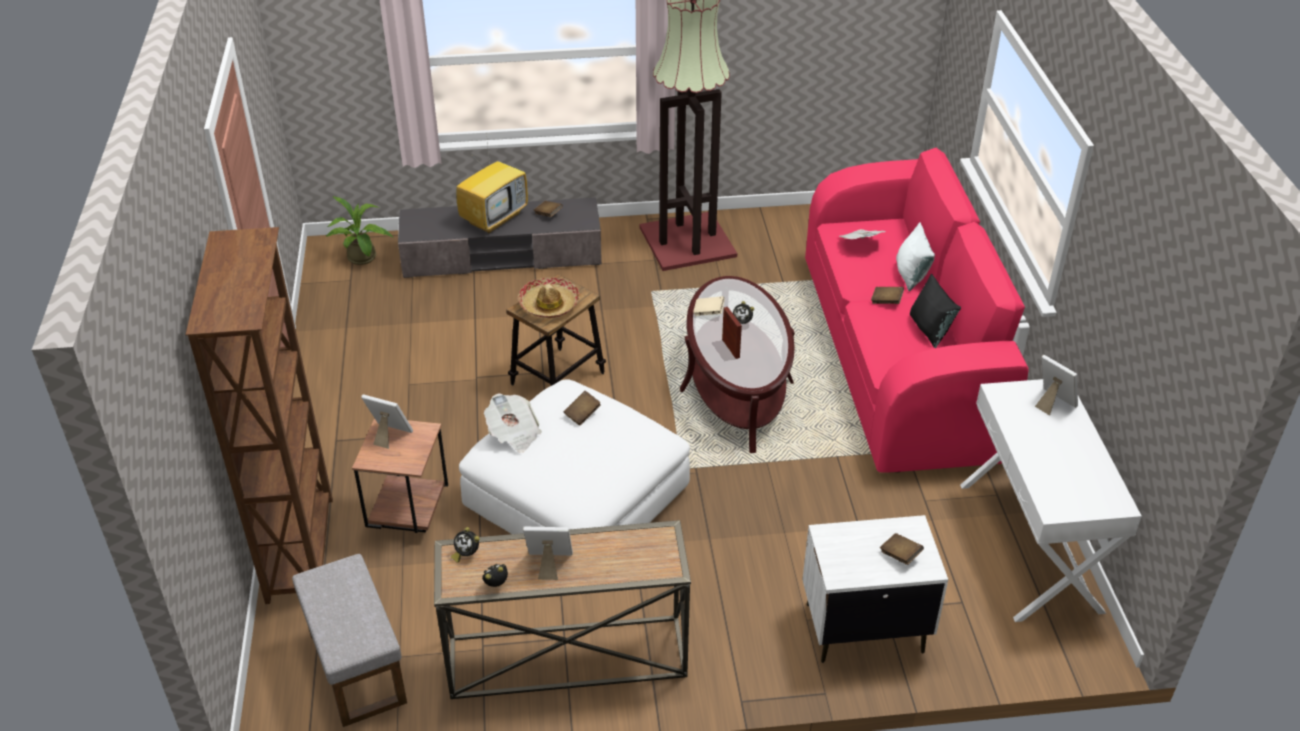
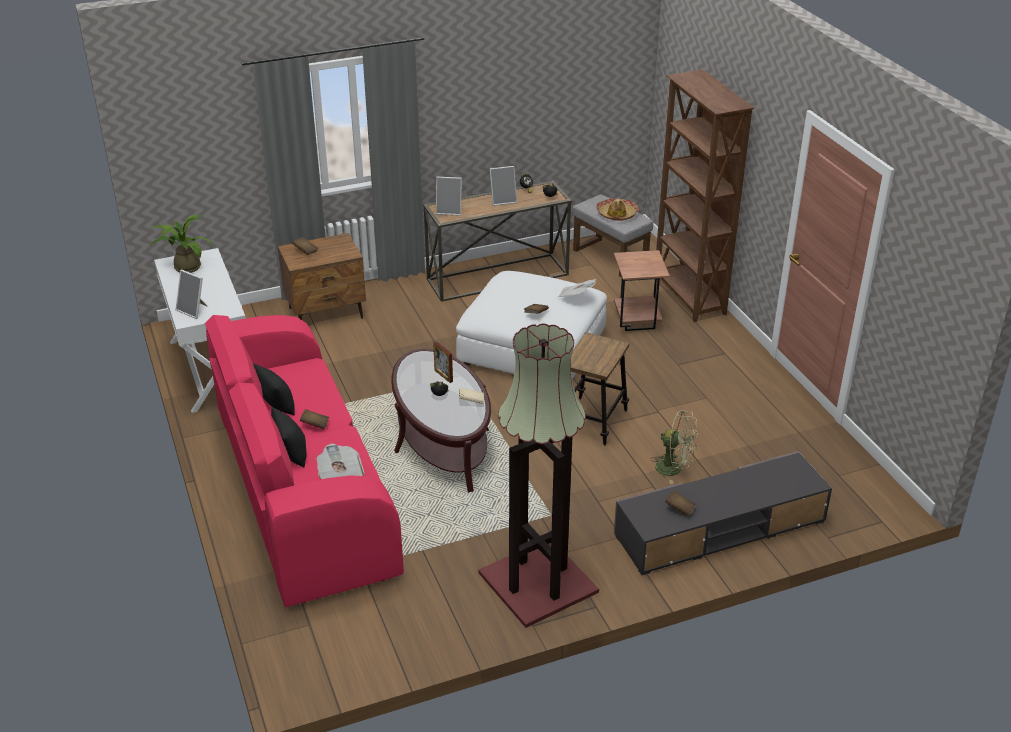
camera: 165 degrees right, 5 degrees down
(364, 259) = (848, 499): potted plant -> potted plant (185, 266)
(389, 435) = (650, 267): picture frame -> picture frame (449, 211)
(494, 218) = (730, 494): television -> none
(504, 313) = (674, 469): none -> green fan
(549, 304) = (598, 351): hat -> hat (617, 214)
(863, 627) = (326, 313): white nightstand -> brown nightstand
(911, 275) = (291, 454): white pillow -> black pillow

